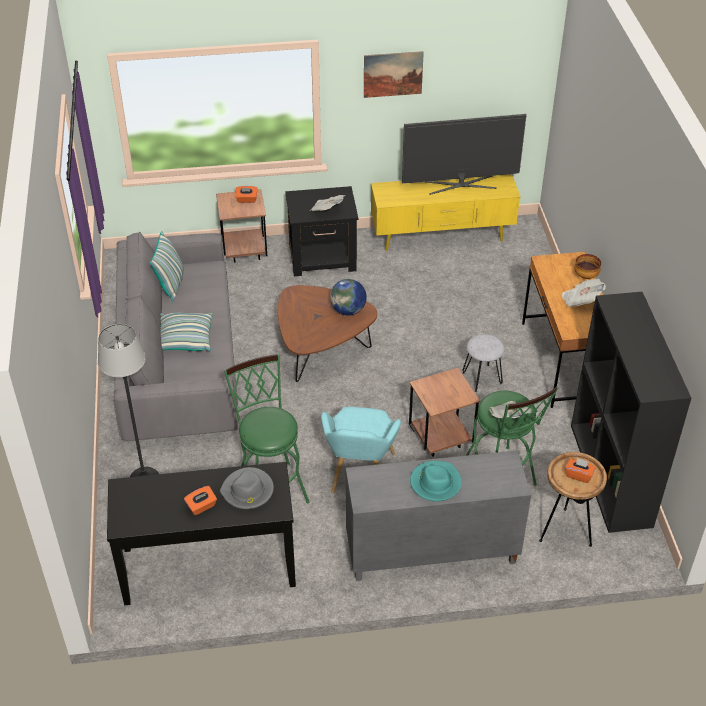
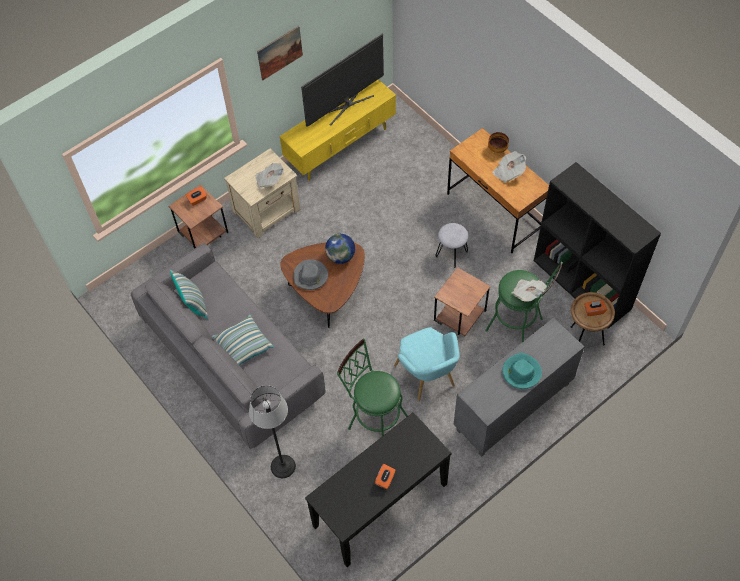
camera: 30 degrees left, 15 degrees up
(247, 491) = (406, 449): grey hat -> grey hat (310, 276)
(323, 258) = (268, 210): black nightstand -> beige nightstand

